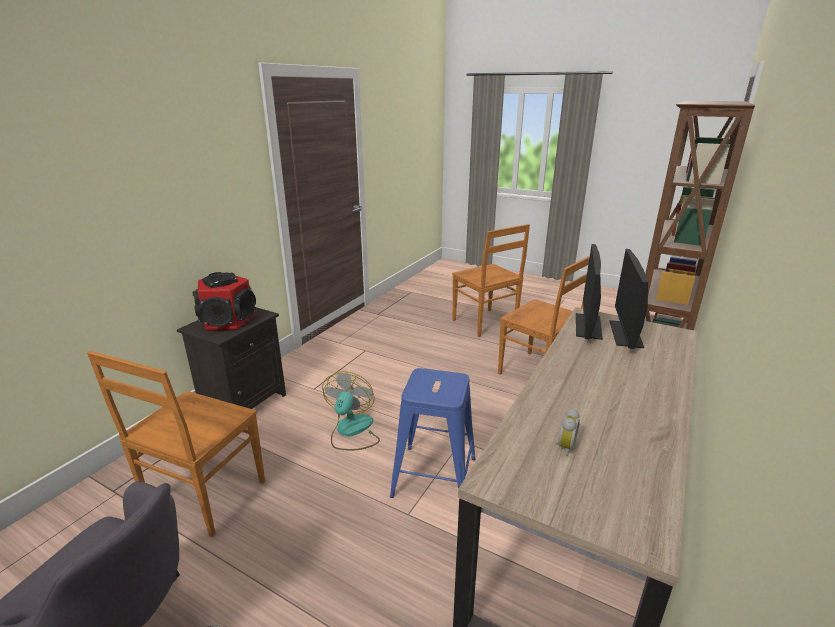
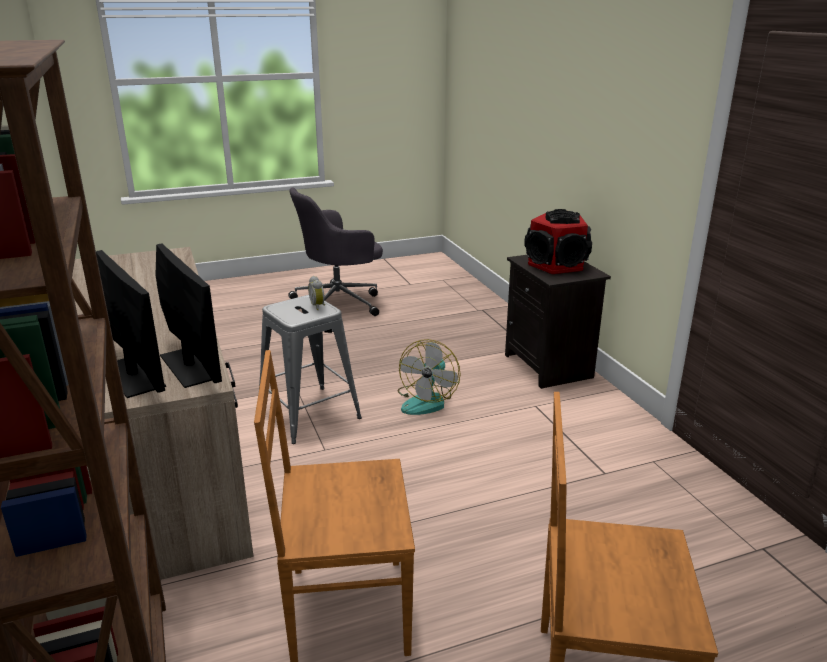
camera: 130 degrees right, 0 degrees up
(204, 497) = (432, 331): brown chair -> none
(351, 431) = (427, 400): fan -> fan turned 60 degrees clockwise
(435, 477) = (308, 414): blue stool -> grey stool
(564, 447) = (142, 274): alarm clock -> alarm clock (318, 306)

